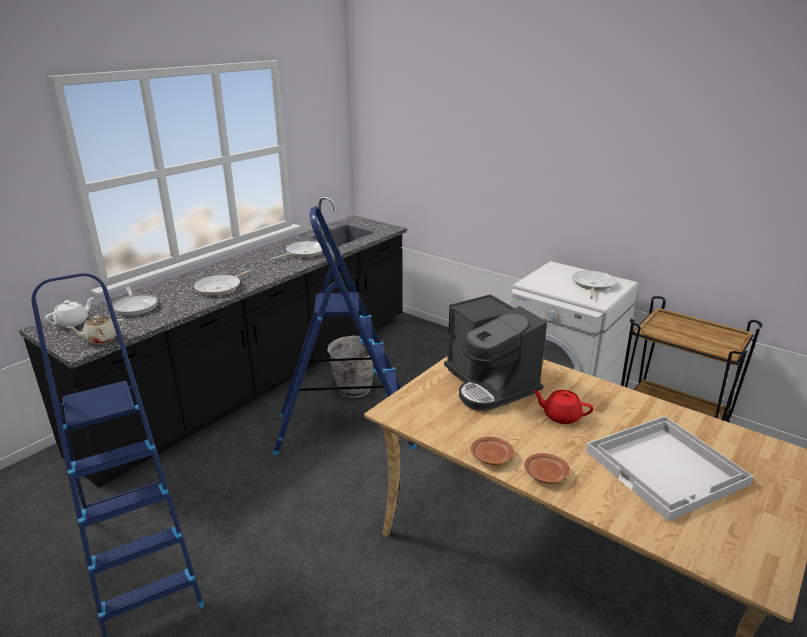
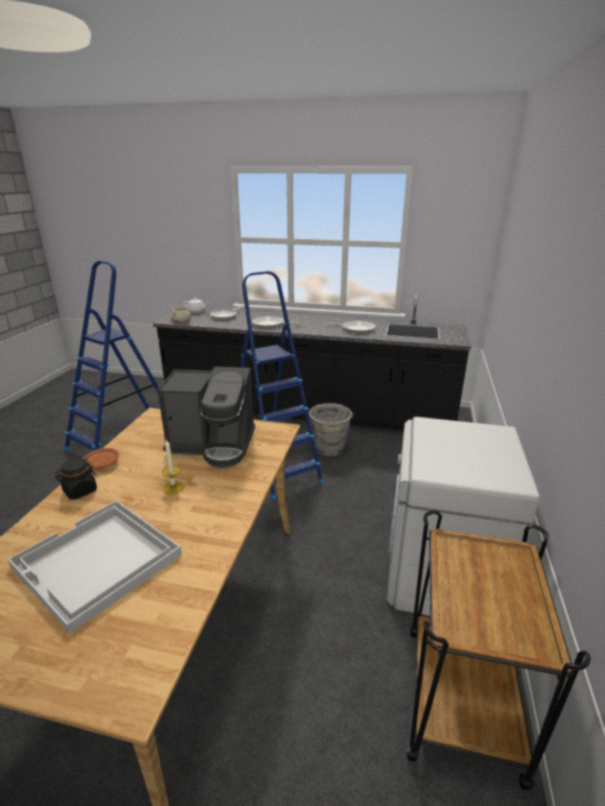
camera: 65 degrees right, 0 degrees up
(490, 384) = (213, 445): coffee machine -> coffee machine turned 120 degrees counterclockwise
(545, 474) = (80, 491): brown plate -> black jar
(561, 416) = (173, 487): red teapot -> candle
(592, 285) = (477, 462): frying pan -> none

